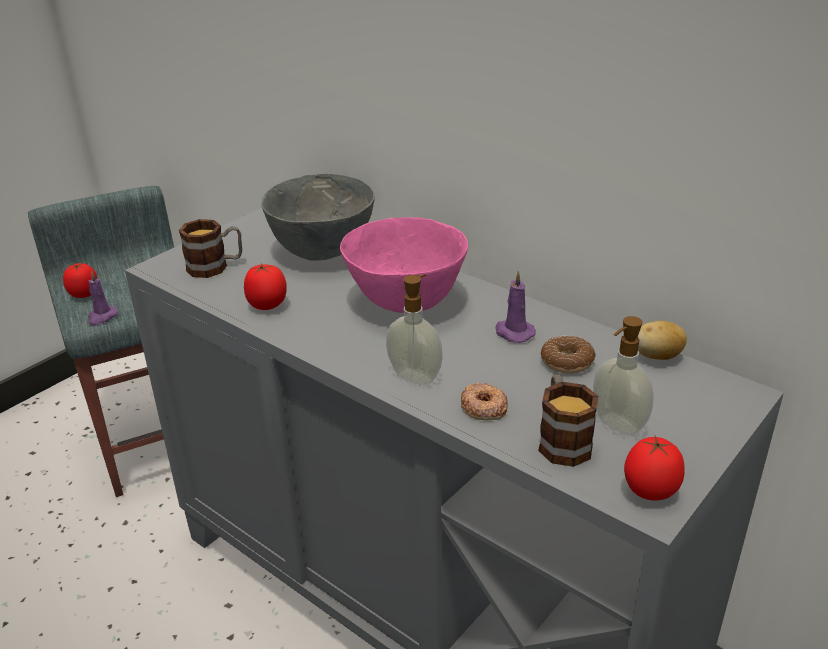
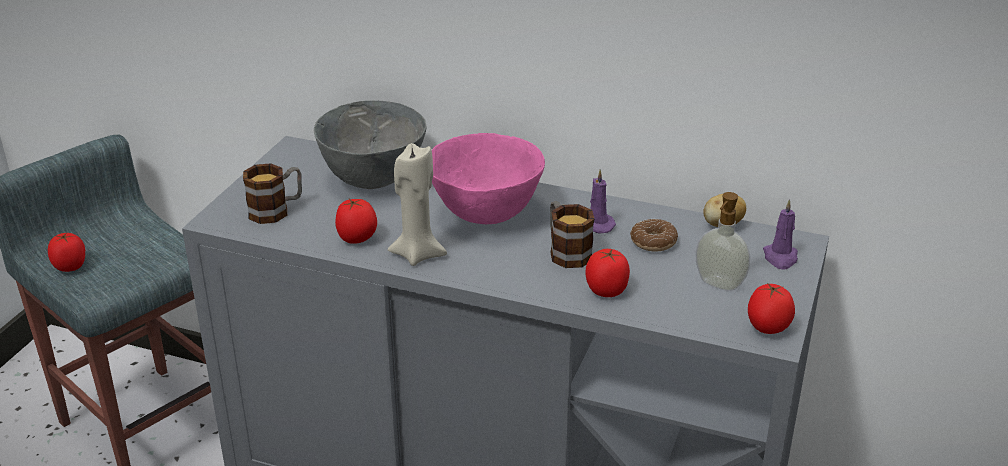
camera: 20 degrees left, 0 degrees up
(102, 317) = (109, 287): purple candle -> purple candle (780, 258)
(313, 331) = (417, 254): none -> beige candle
(415, 376) = (535, 276): soap dispenser -> none
(483, 407) = (607, 291): donut -> tomato
(562, 439) = (683, 304): mug -> mug (566, 251)

